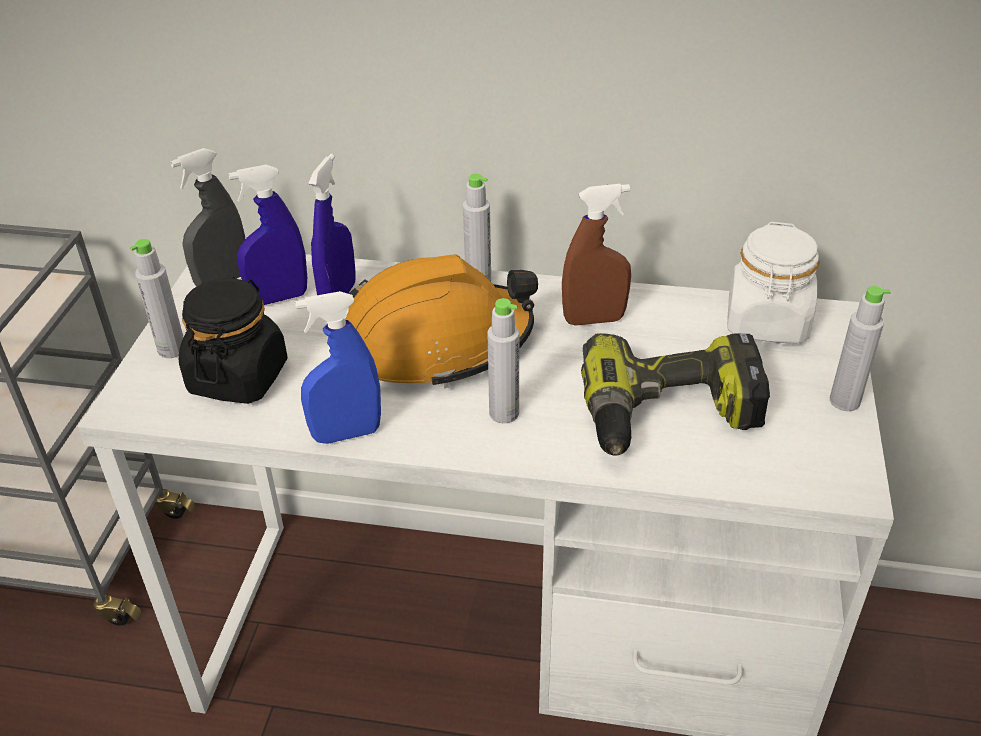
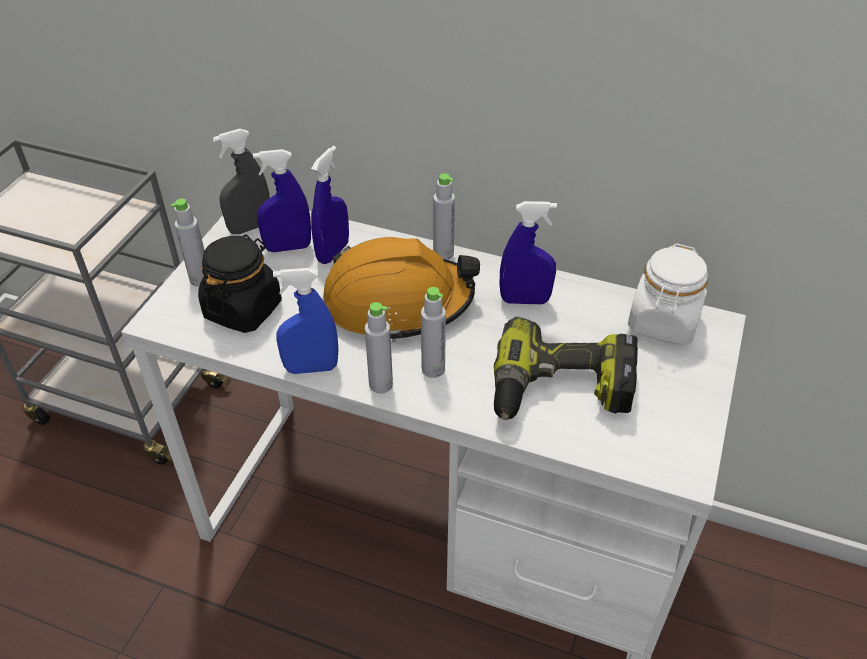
camera: 10 degrees right, 5 degrees up
(594, 319) = (524, 300): brown spray bottle -> blue spray bottle
(844, 401) = (705, 400): grey bottle -> grey bottle (381, 384)

